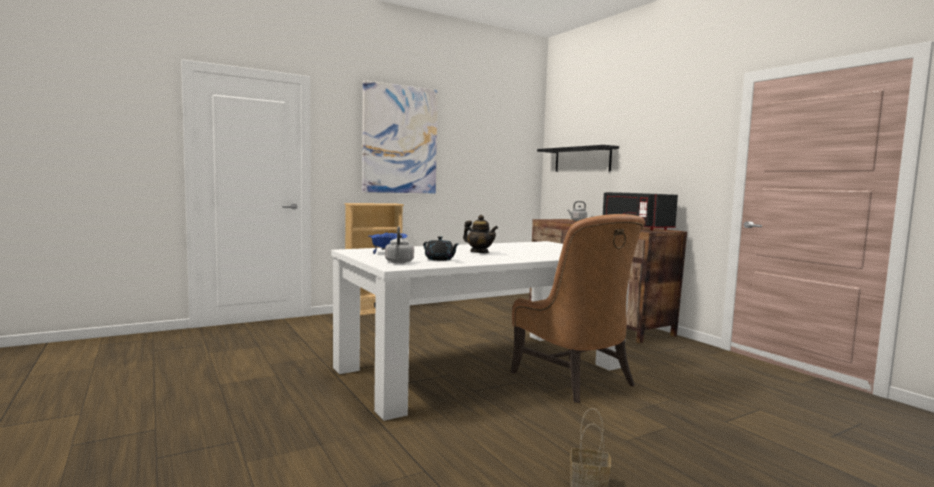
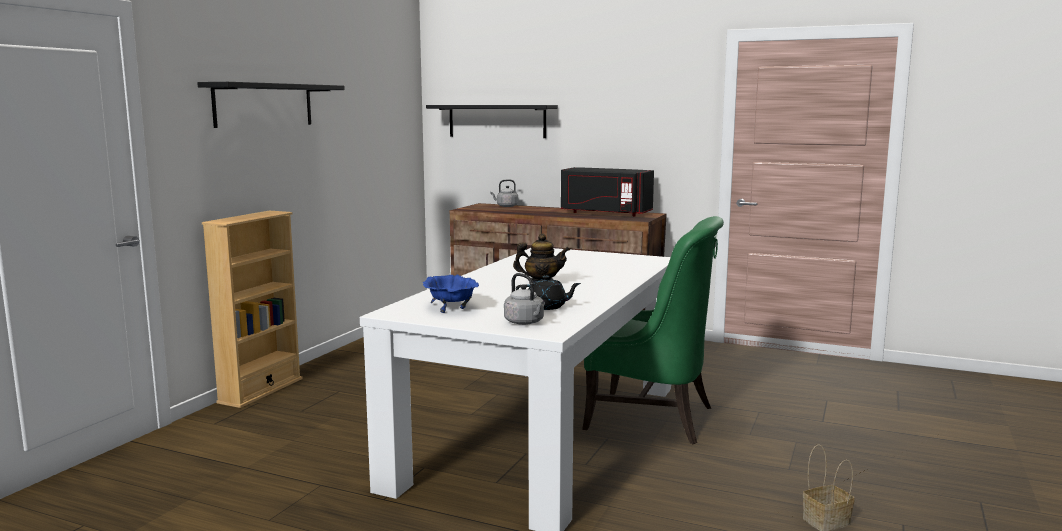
camera: 35 degrees left, 5 degrees up
(400, 139) = (264, 105): picture -> black shelf
(574, 379) = (652, 417): brown chair -> green chair

